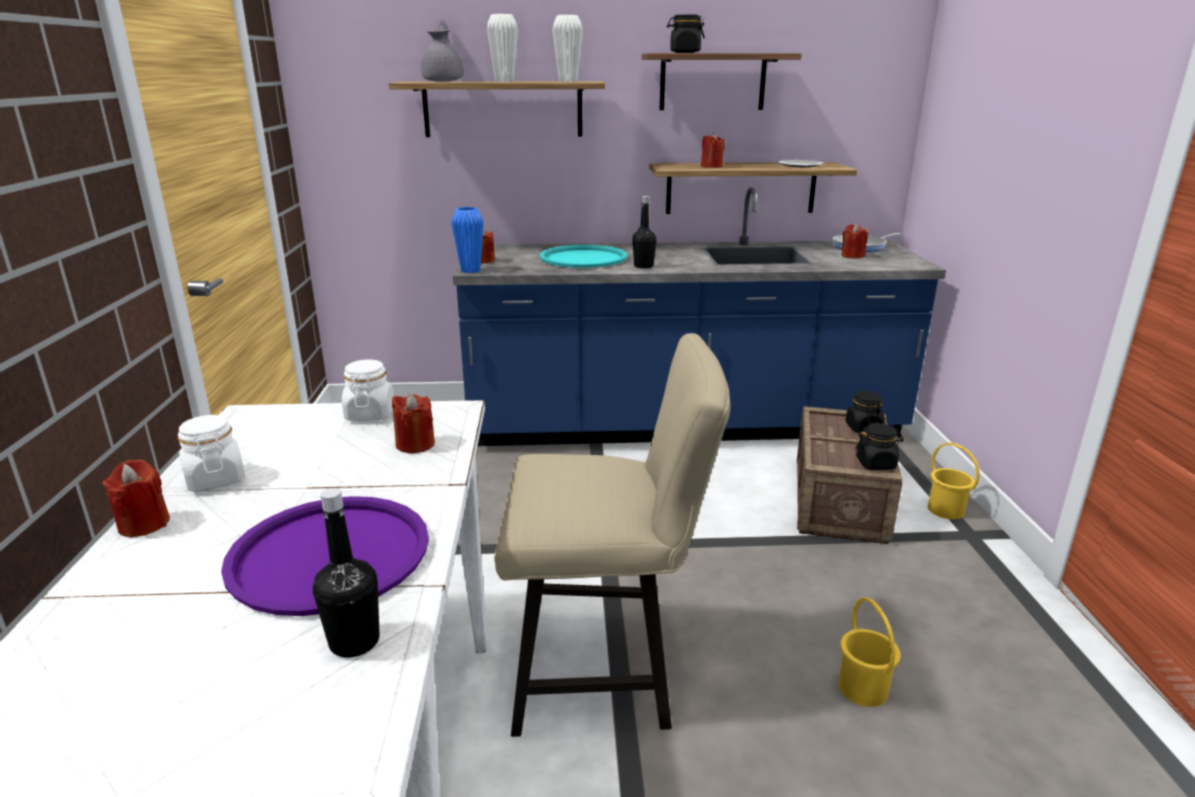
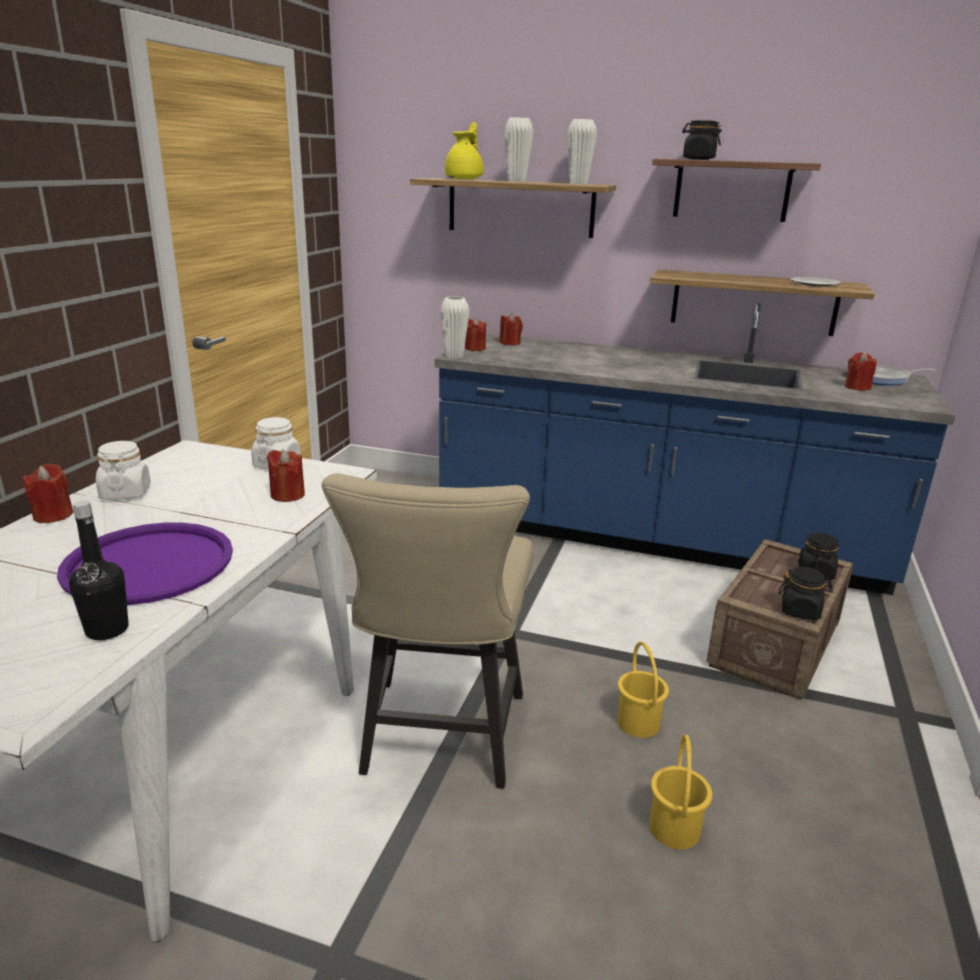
camera: 20 degrees right, 0 degrees up
(444, 81) = (465, 179): grey teapot -> yellow teapot
(470, 270) = (454, 356): blue vase -> white vase
(583, 258) = (568, 356): turquoise tray -> none
(607, 672) = (440, 741): beige chair -> beige chair turned 75 degrees clockwise
(643, 266) = (618, 371): black bottle -> none
(711, 166) = (715, 277): red candle -> red candle (510, 343)
(946, 509) = (895, 681): yellow bucket -> yellow bucket (639, 722)

